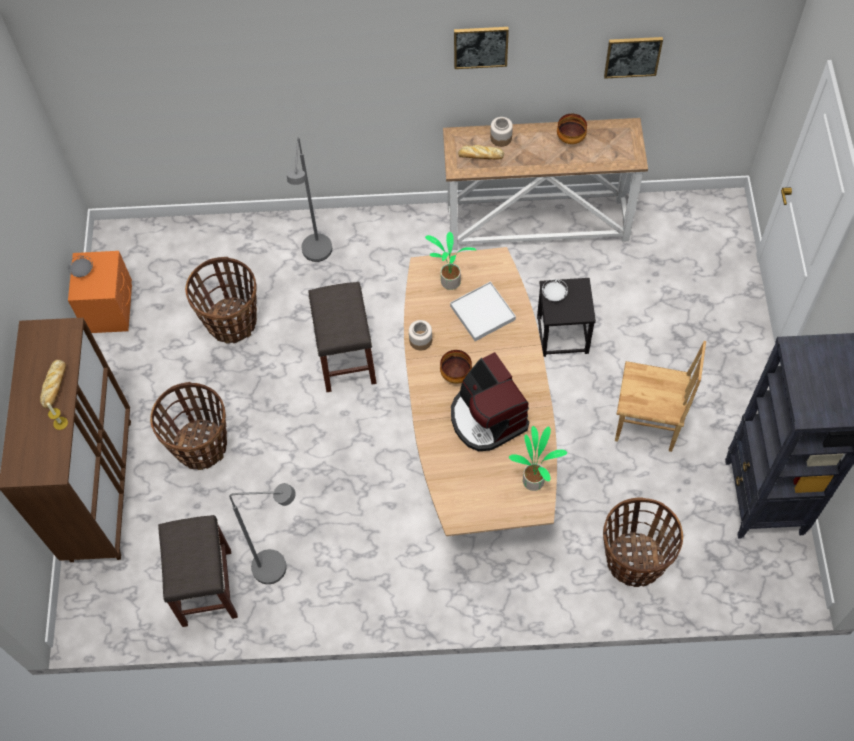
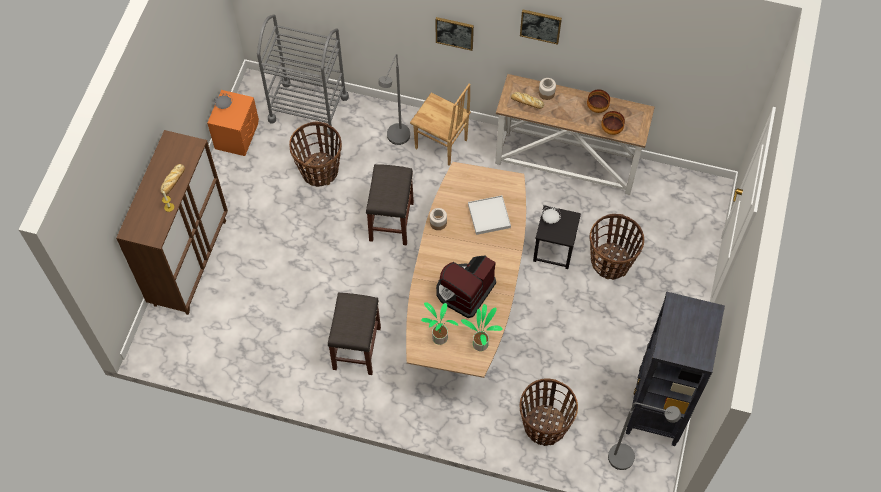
camera: 15 degrees right, 0 degrees up
(191, 248) = (308, 108): none -> grey cart
(201, 446) = (268, 252): basket -> basket (610, 262)
(206, 586) = (240, 351): grey stool -> grey stool (356, 347)
(279, 567) = (294, 353): grey floor lamp -> grey floor lamp (628, 459)
(449, 282) = (473, 187): potted plant -> potted plant (438, 338)
(456, 374) = (454, 253): bowl -> bowl (611, 129)
(487, 418) = (464, 291): coffee machine -> coffee machine turned 45 degrees clockwise
(632, 56) = (651, 62): picture -> picture (454, 33)
(647, 425) = (591, 333): brown chair -> brown chair (441, 145)

